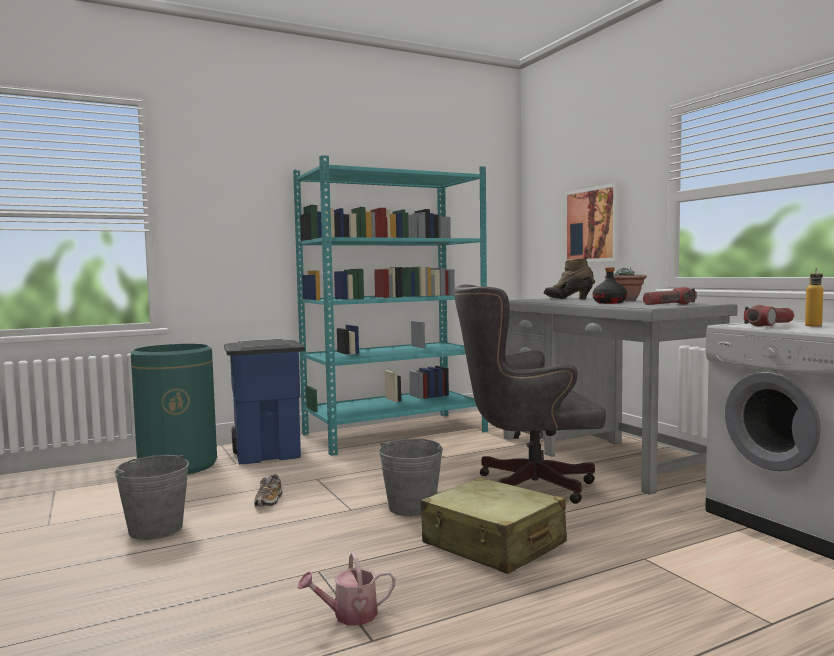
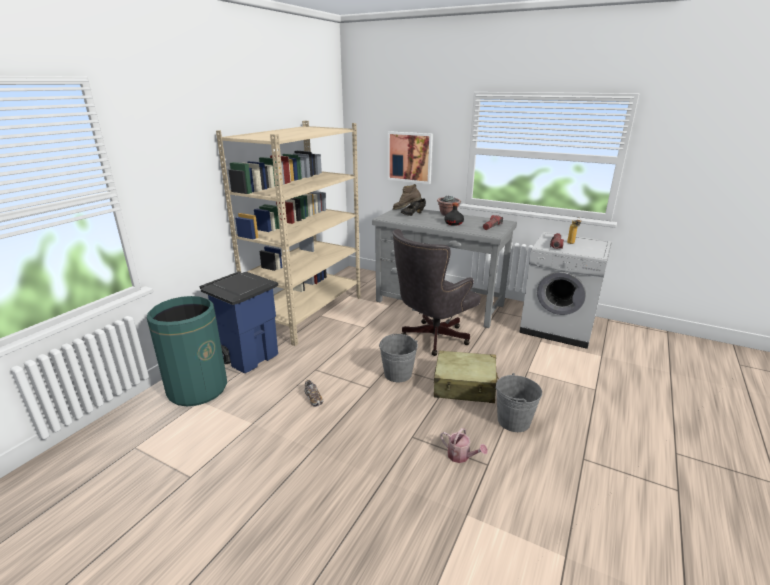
camera: 35 degrees left, 20 degrees up
(156, 529) = (276, 448): grey bucket -> grey bucket (513, 421)
(349, 615) = (461, 456): watering can -> watering can turned 90 degrees counterclockwise
(395, 433) = (307, 312): turquoise bookcase -> beige bookcase

